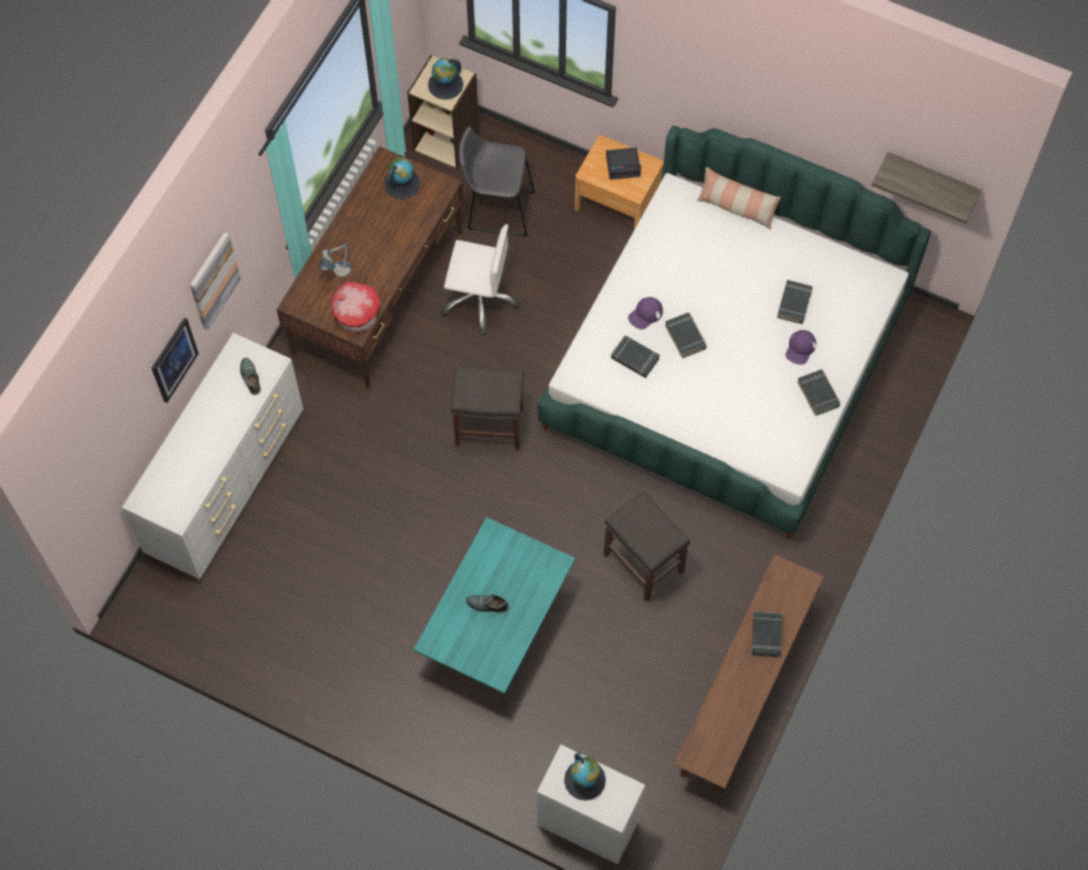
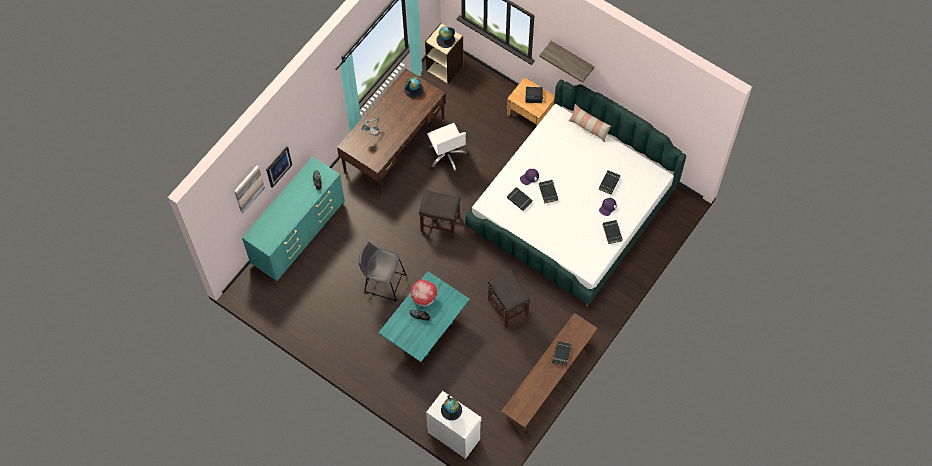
camera: 10 degrees right, 0 degrees up
(213, 280) = (304, 129): picture -> picture (248, 188)
(227, 483) = (299, 233): white dresser -> turquoise dresser
(356, 316) = (377, 157): toy house -> toy house (423, 297)
(479, 299) = (447, 156): white office chair -> white office chair turned 45 degrees clockwise
(497, 209) = (465, 109): grey stool -> grey stool (383, 282)
(931, 179) = (686, 129): shelf -> shelf (572, 58)

